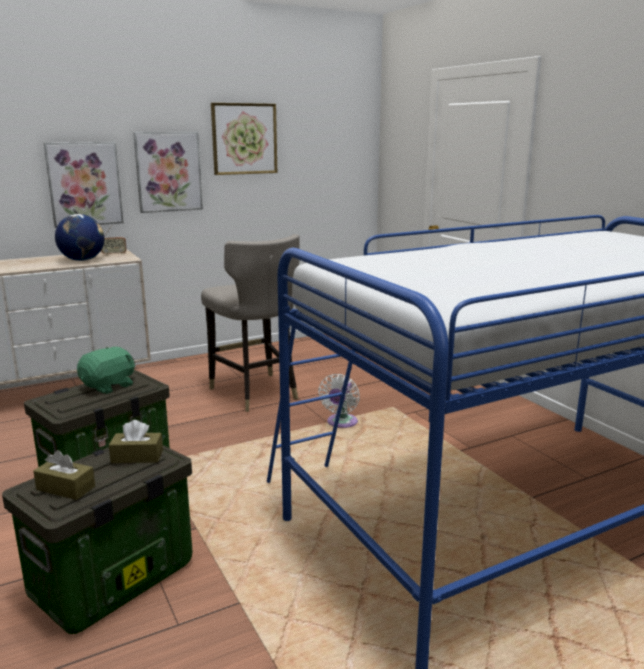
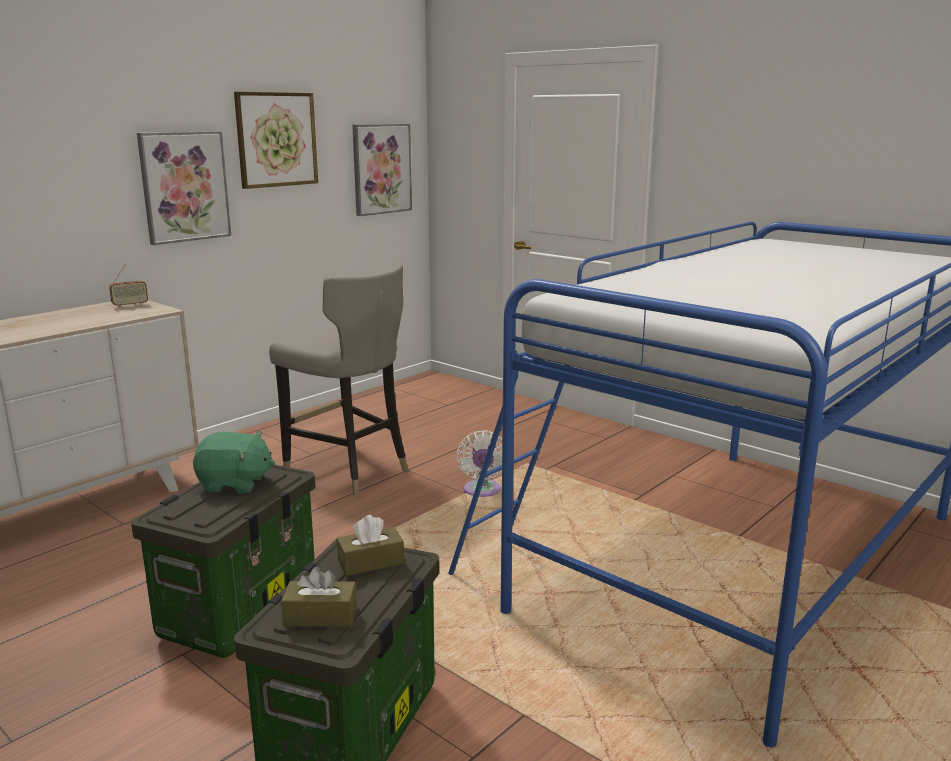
camera: 20 degrees left, 0 degrees up
(82, 260) = (95, 317): globe -> none
(84, 184) = (73, 208): picture -> picture (381, 169)
(109, 386) = (235, 484): green plush toy -> green plush toy turned 75 degrees clockwise

